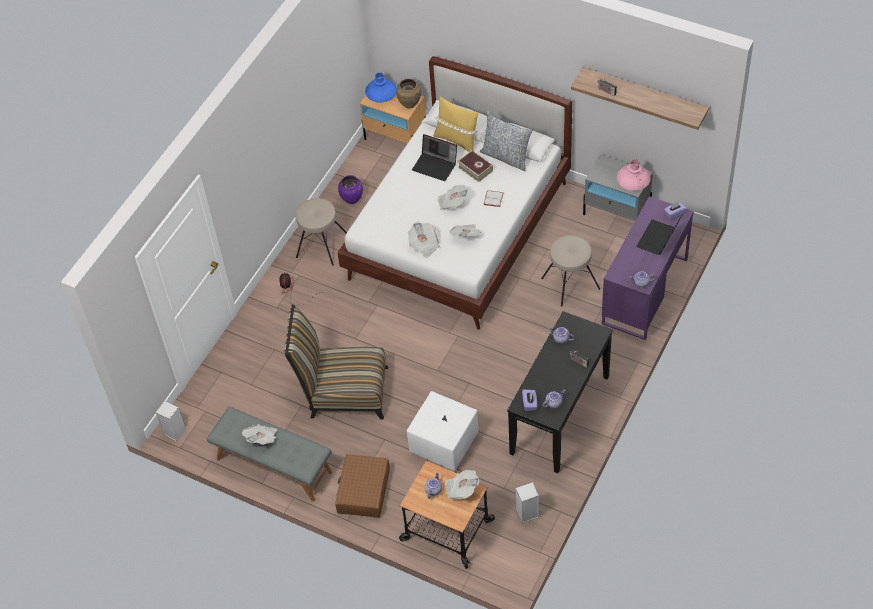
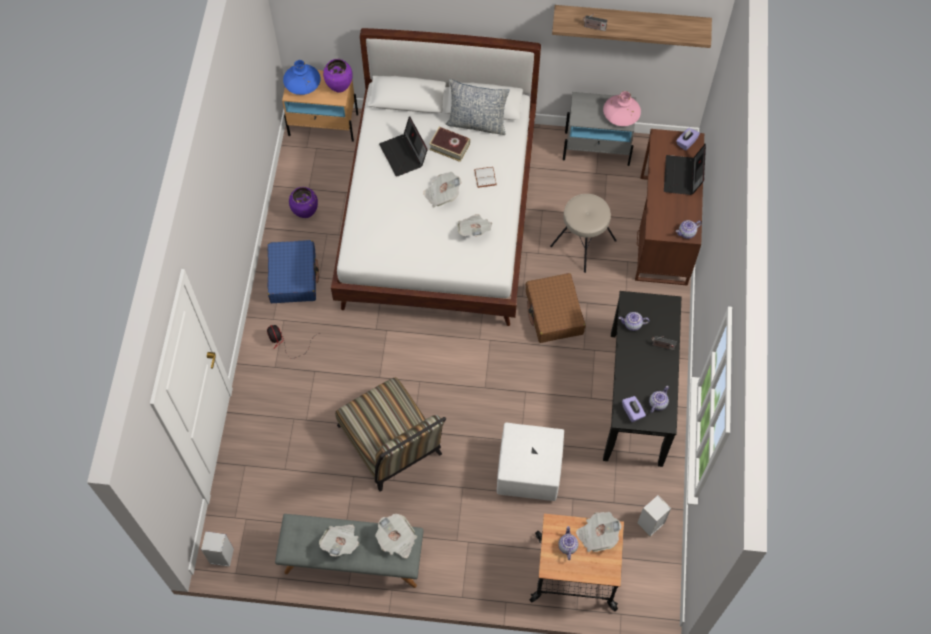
camera: 25 degrees left, 10 degrees up
(321, 245) = (293, 276): beige stool -> blue suitcase
(343, 392) = (393, 445): chair -> chair turned 105 degrees counterclockwise
(363, 491) = (465, 557): brown suitcase -> brown suitcase (554, 313)
(409, 104) = (339, 87): brown vase -> purple vase
(424, 245) = (433, 255): newspaper -> newspaper (397, 540)
(435, 165) = (404, 155): laptop -> laptop turned 60 degrees clockwise
(456, 140) = (414, 117): yellow pillow -> none
(644, 291) = (663, 230): purple desk -> brown desk

